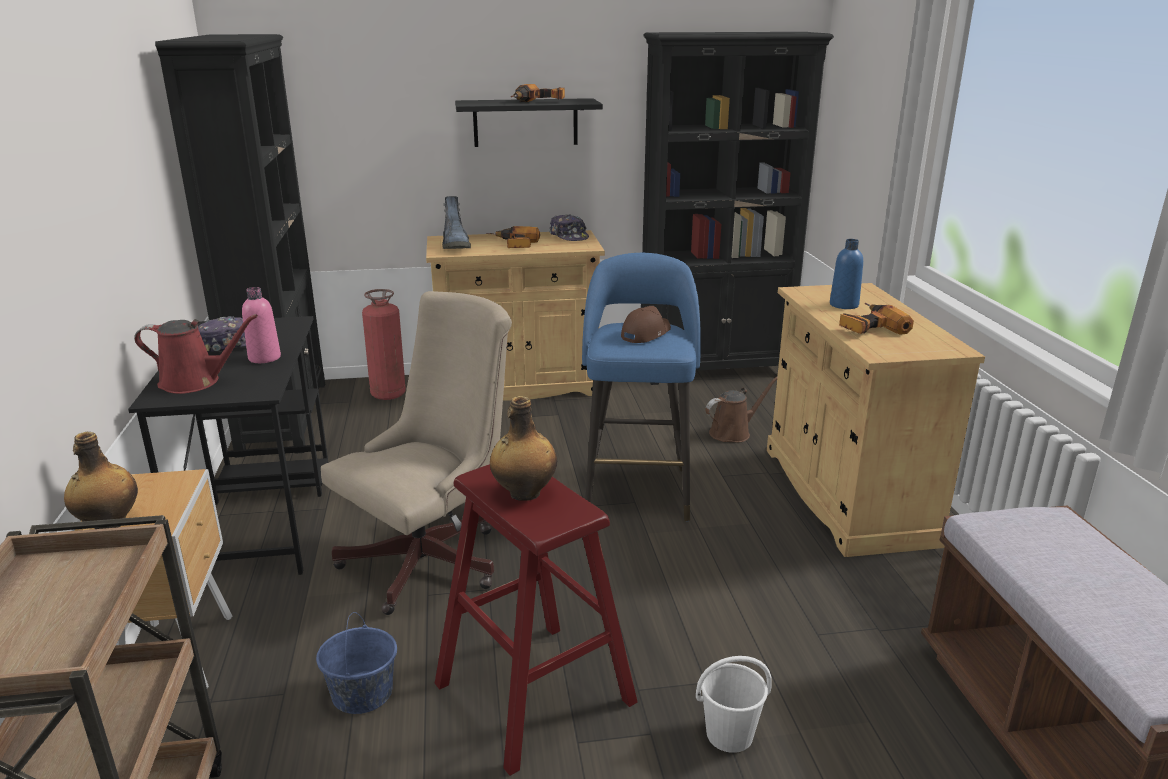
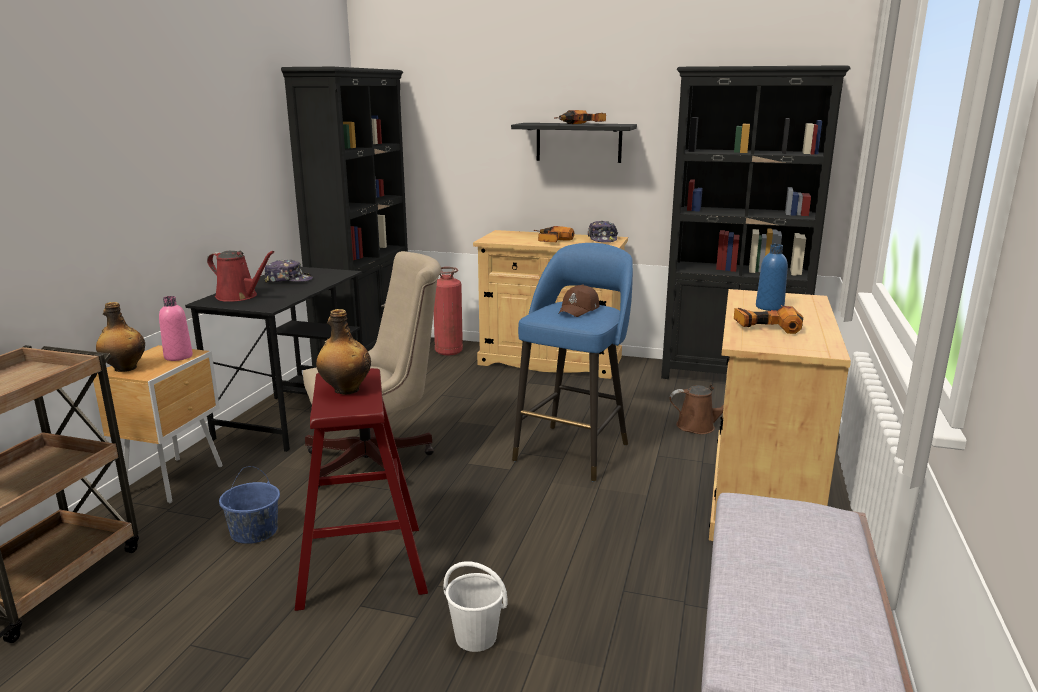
camera: 25 degrees right, 5 degrees down
(264, 358) = (297, 289): pink bottle -> pink bottle (178, 357)
(456, 245) = (506, 237): boot -> none
(645, 334) = (579, 310): brown cap -> brown cap turned 150 degrees clockwise

